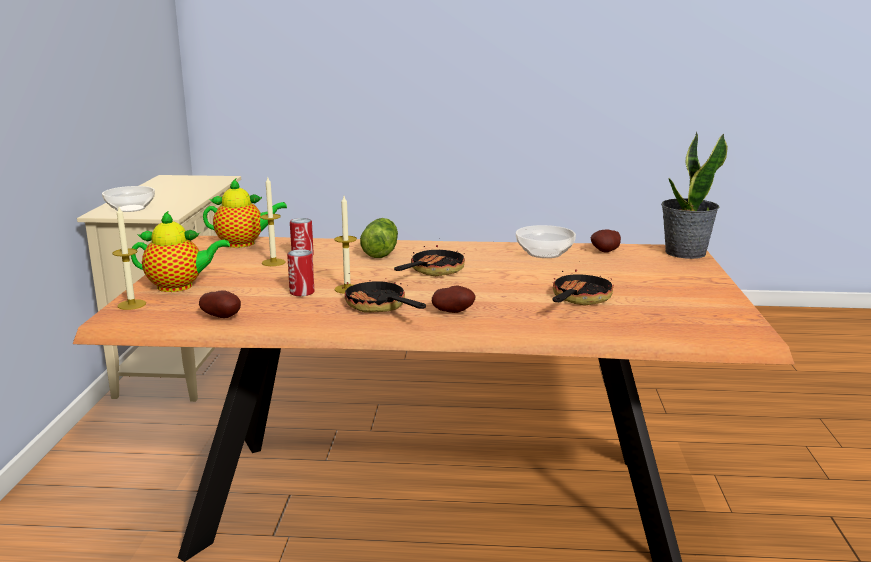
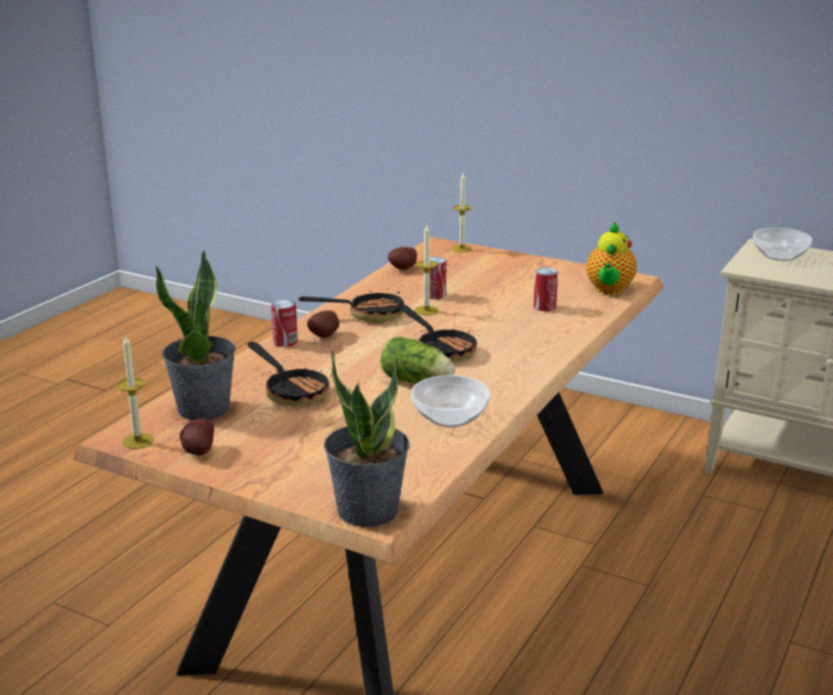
camera: 115 degrees right, 5 degrees up
(179, 286) = (491, 262): teapot -> none
(273, 262) = (532, 295): candle -> candle (138, 441)
(381, 251) = (532, 340): lettuce -> lettuce (418, 382)
(487, 324) = (285, 342): none -> can
(606, 252) = (421, 456): potato -> potato (197, 452)
(657, 319) = (204, 409): none -> potted plant

